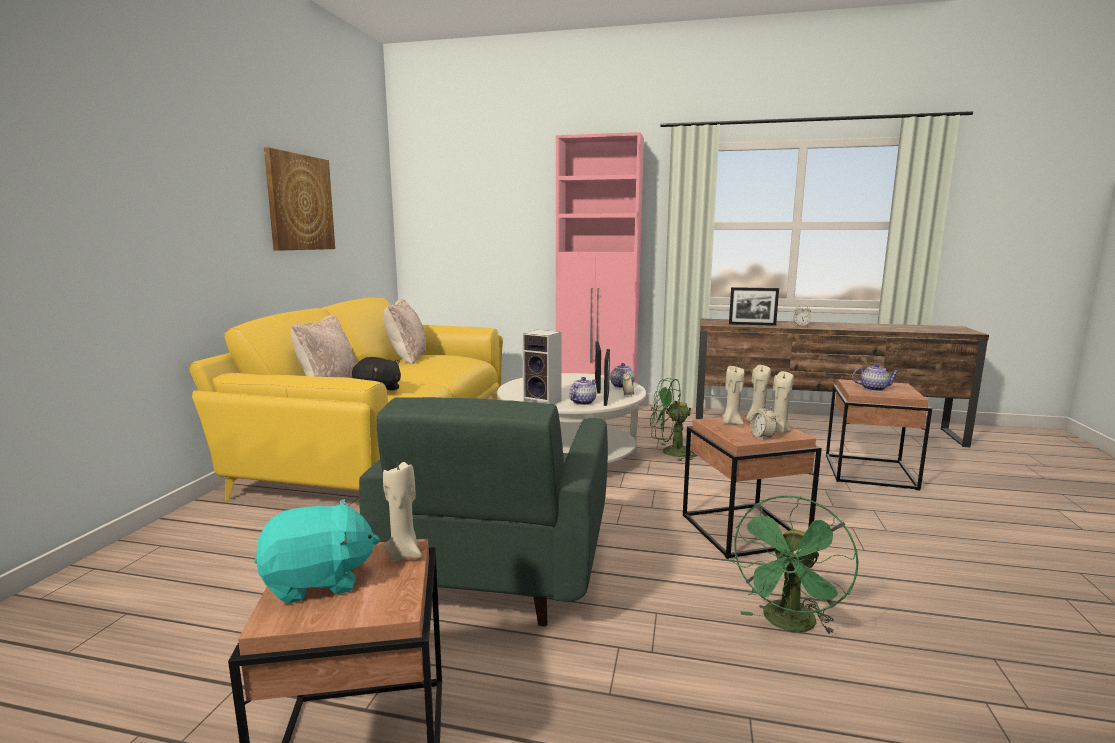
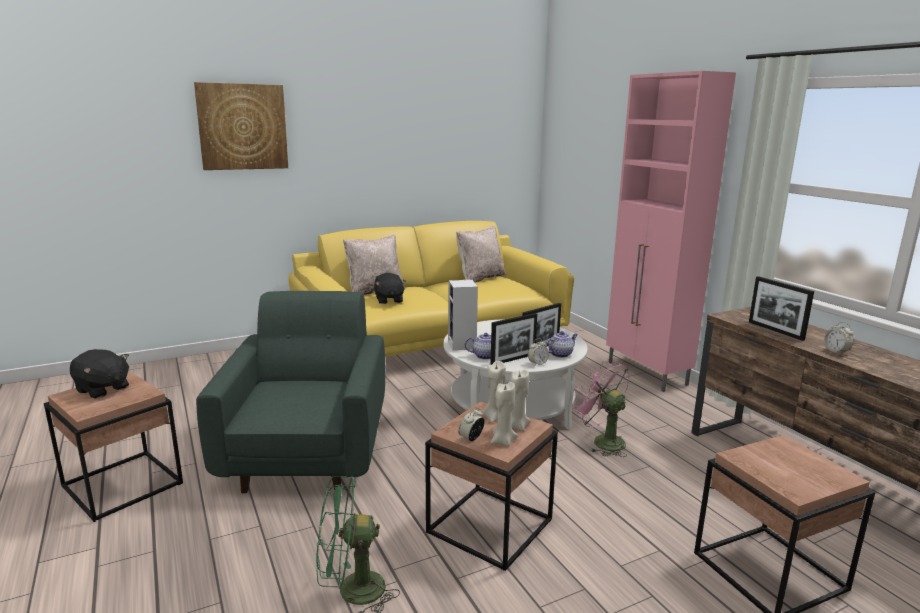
camera: 50 degrees right, 5 degrees up
(300, 202) = (414, 142): picture -> picture (242, 127)
(318, 581) = (102, 389): turquoise plush toy -> black plush toy
(404, 554) = (141, 395): beige candle -> none
(499, 571) = (308, 451): green armchair -> green armchair turned 120 degrees clockwise
(670, 453) = (602, 441): green fan -> pink fan
(874, 388) = (781, 463): teapot -> none

